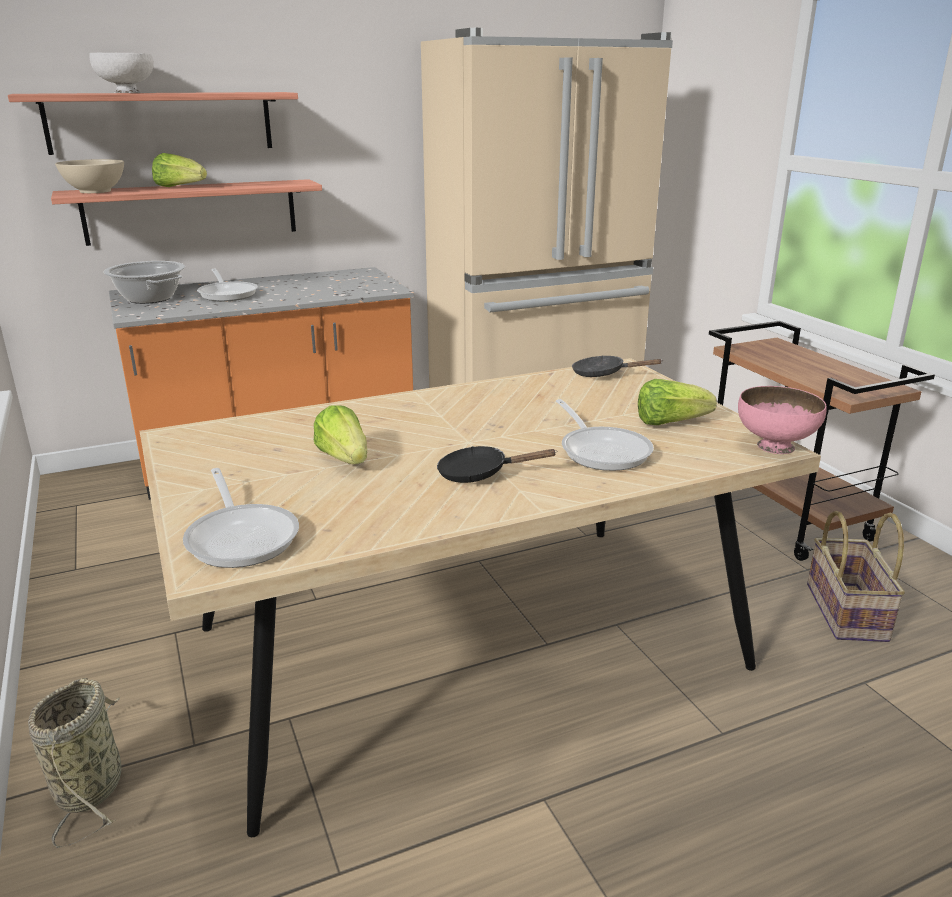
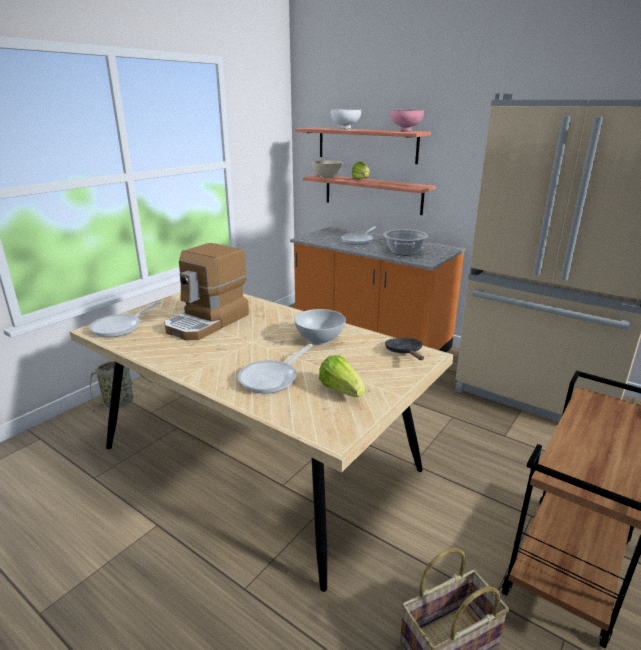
camera: 60 degrees right, 0 degrees up
(150, 298) = (330, 233): cooking pot -> cooking pot (404, 252)
(344, 458) = (208, 322): lettuce -> coffee machine
(480, 474) = (213, 354): black frying pan -> none
(515, 403) = (320, 339): none -> white bowl
(774, 446) = (338, 437): pink bowl -> pink bowl (406, 131)

